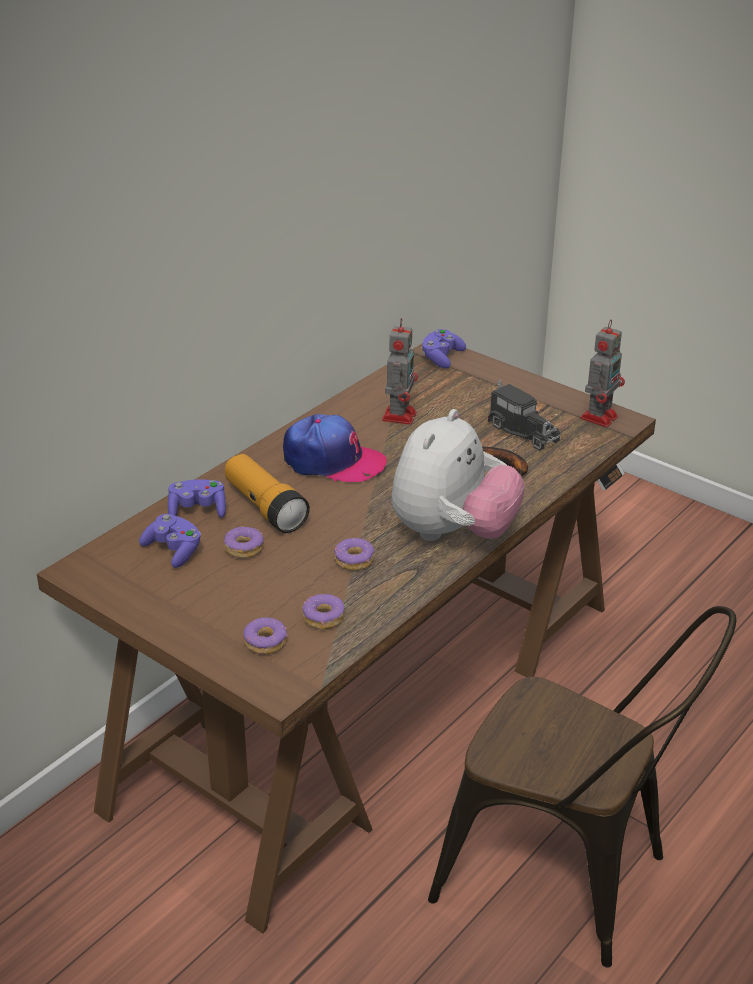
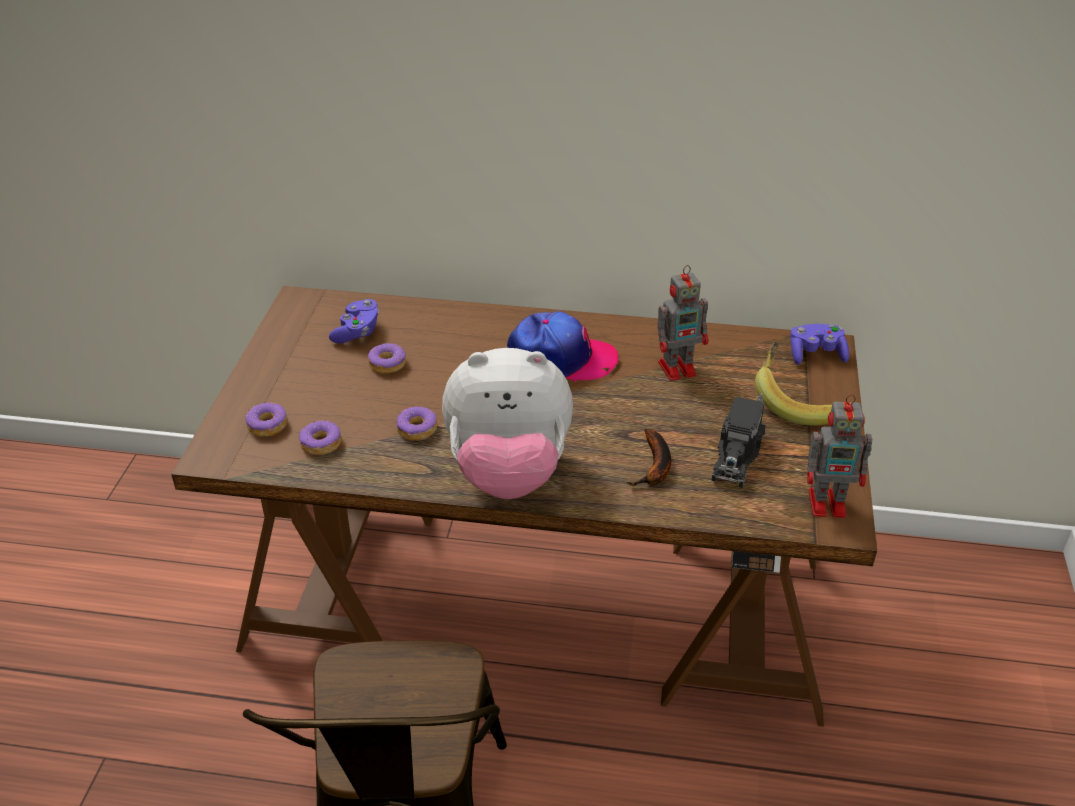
camera: 60 degrees right, 5 degrees up
(197, 510) = (421, 320): purple game controller -> none
(265, 507) = (455, 351): flashlight -> none
(333, 461) = (561, 359): cap -> cap turned 75 degrees counterclockwise
(485, 386) = (795, 402): none -> banana

